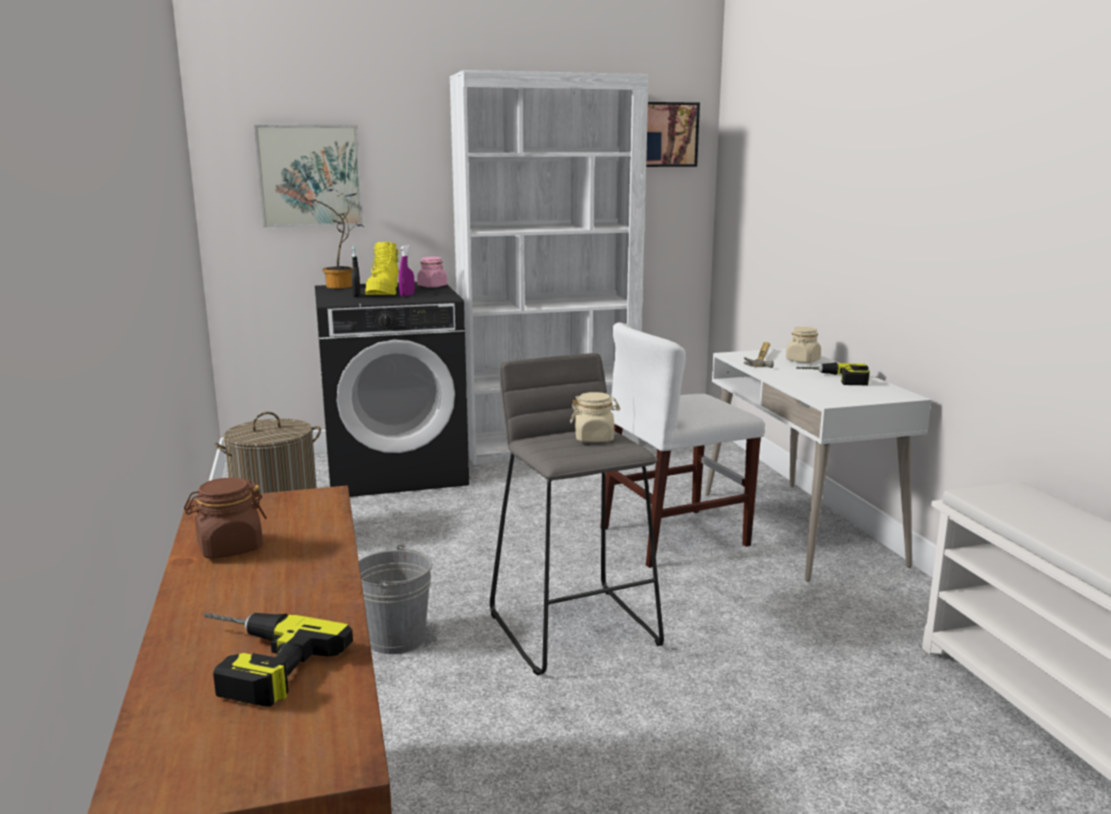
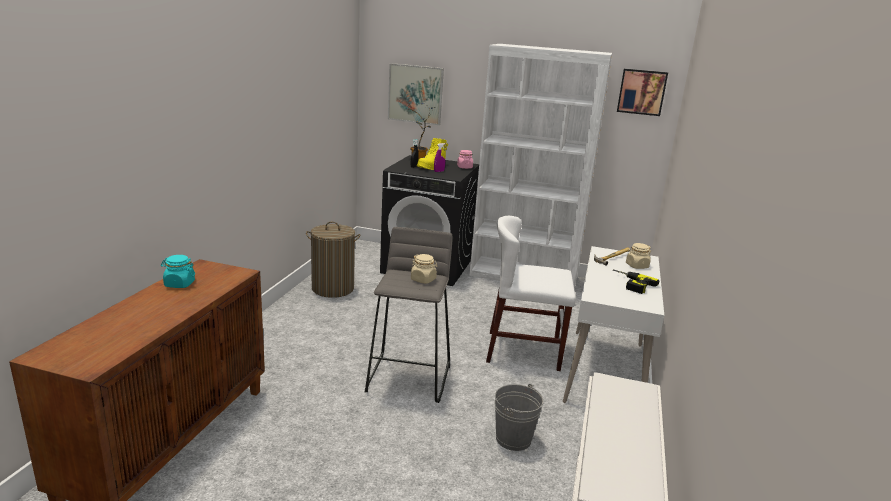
camera: 30 degrees right, 5 degrees up
(229, 548) = (179, 284): brown jar -> turquoise jar
(249, 663) = (118, 329): power drill -> none
(396, 639) = (328, 351): grey bucket -> grey bucket (513, 439)

